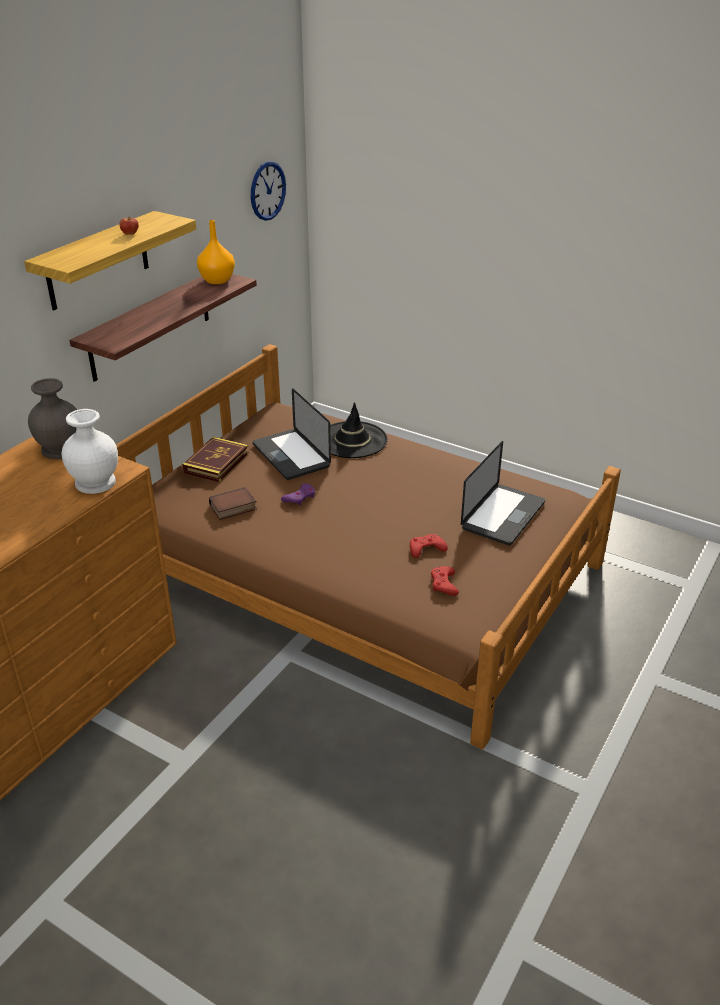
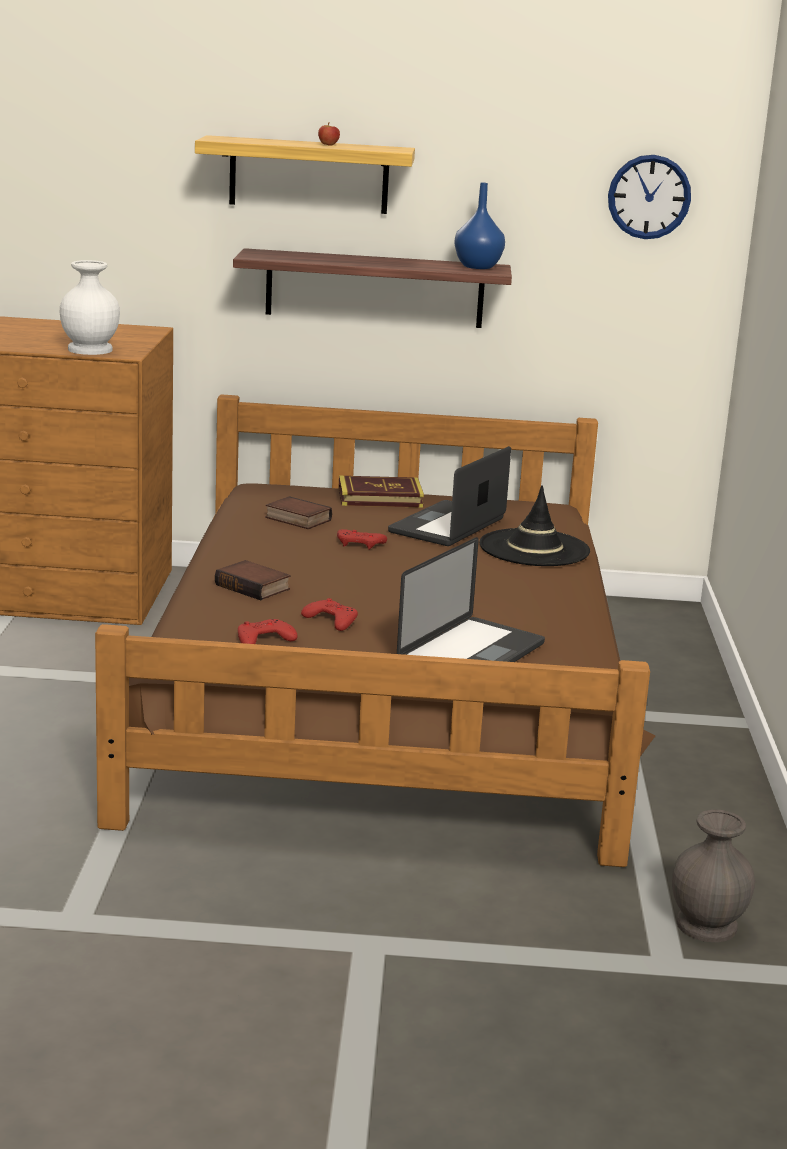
camera: 60 degrees right, 15 degrees down
(60, 448) = (139, 334): grey vase -> grey vase (707, 924)
(218, 280) = (479, 267): orange vase -> blue vase
(300, 497) = (360, 544): purple game controller -> red game controller
(351, 562) = (254, 587): none -> book
(503, 515) = (471, 654): laptop -> laptop turned 60 degrees counterclockwise

